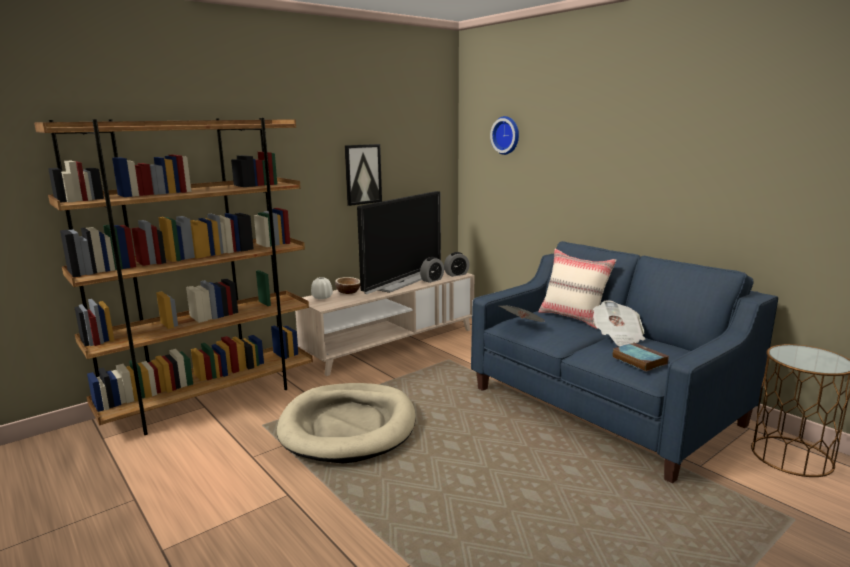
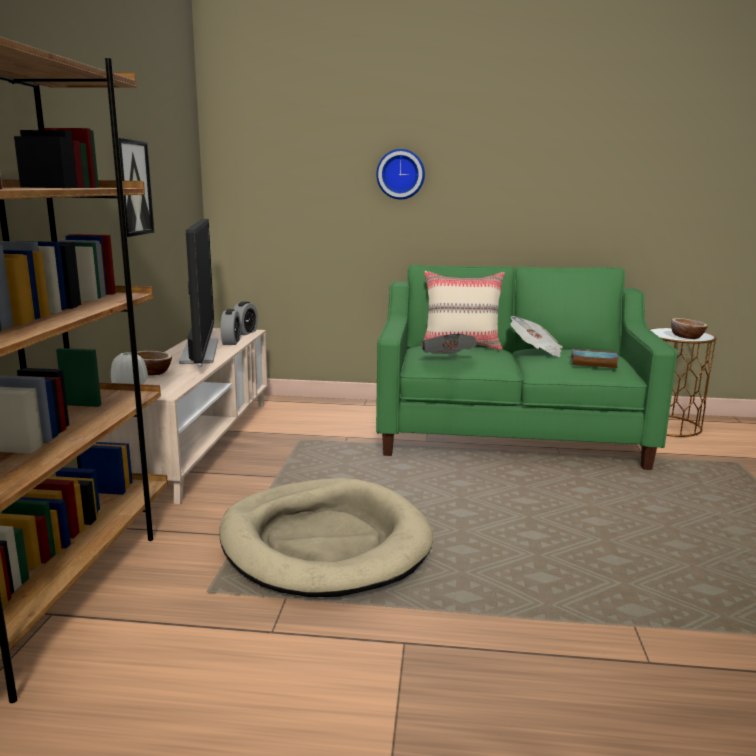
camera: 45 degrees left, 0 degrees up
(507, 135) = (291, 142): wall clock -> wall clock (400, 174)
(603, 406) = (508, 434): blue sofa -> green sofa
(805, 363) = (686, 337): none -> bowl

